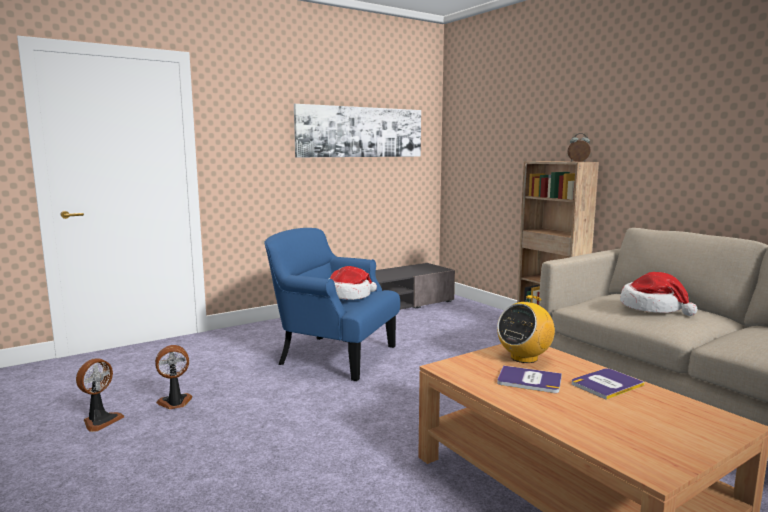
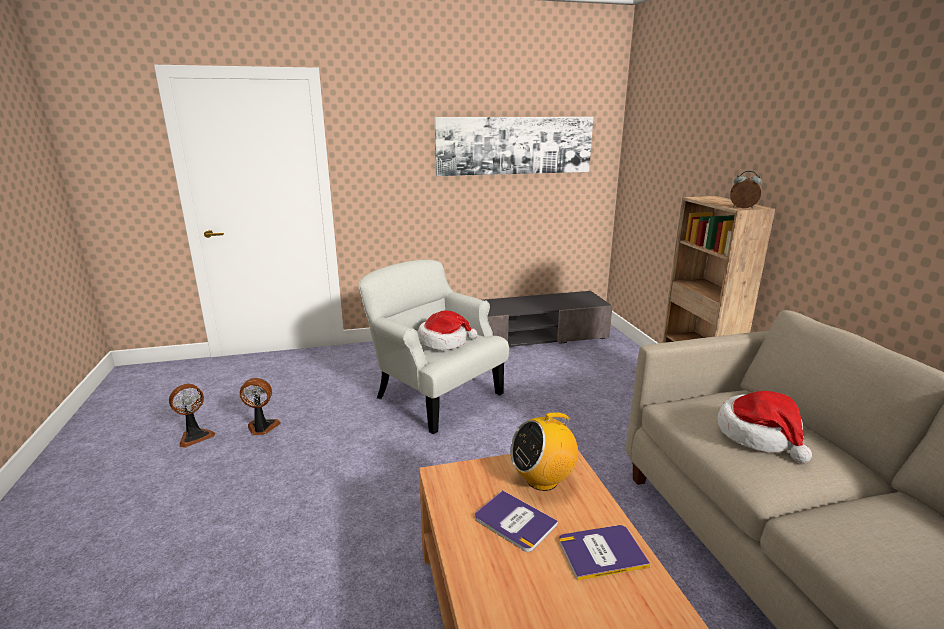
camera: 20 degrees right, 10 degrees up
(334, 355) = (434, 395): blue armchair -> white armchair

